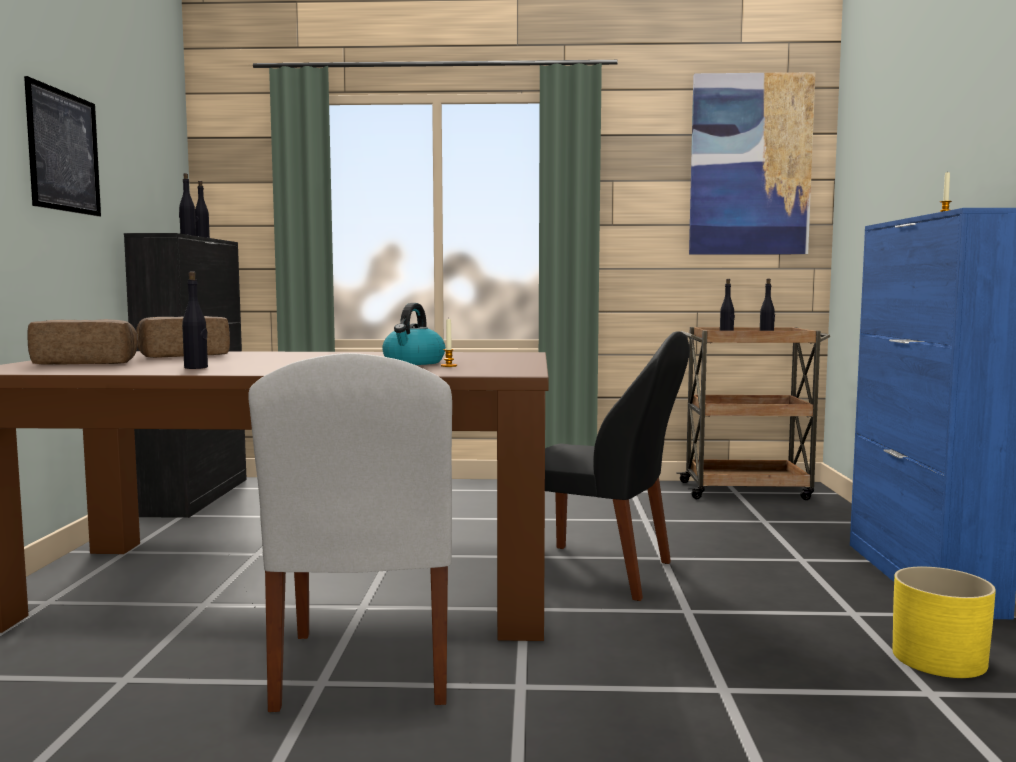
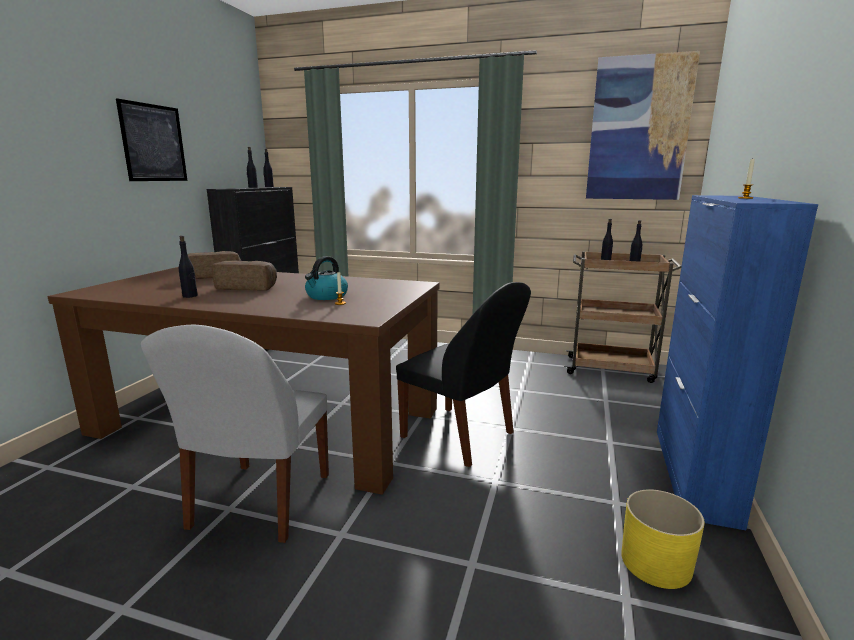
camera: 15 degrees right, 10 degrees up
(86, 363) = (146, 284): bread -> bread (247, 287)

